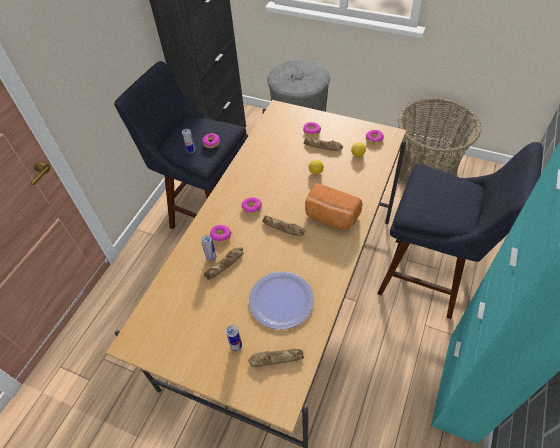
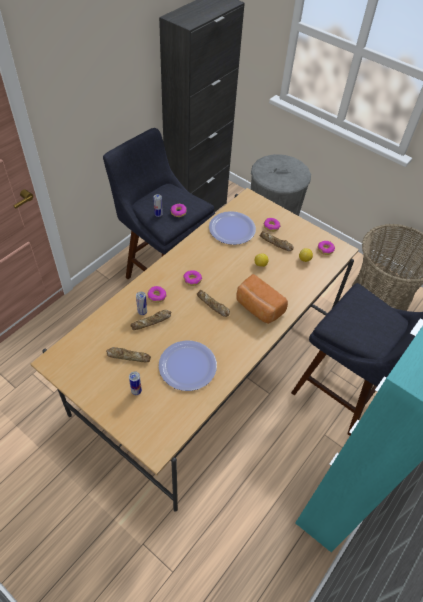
camera: 10 degrees right, 0 degrees up
(273, 144) = (232, 229): none -> plate
(276, 358) = (165, 411): bread -> bread (128, 356)

